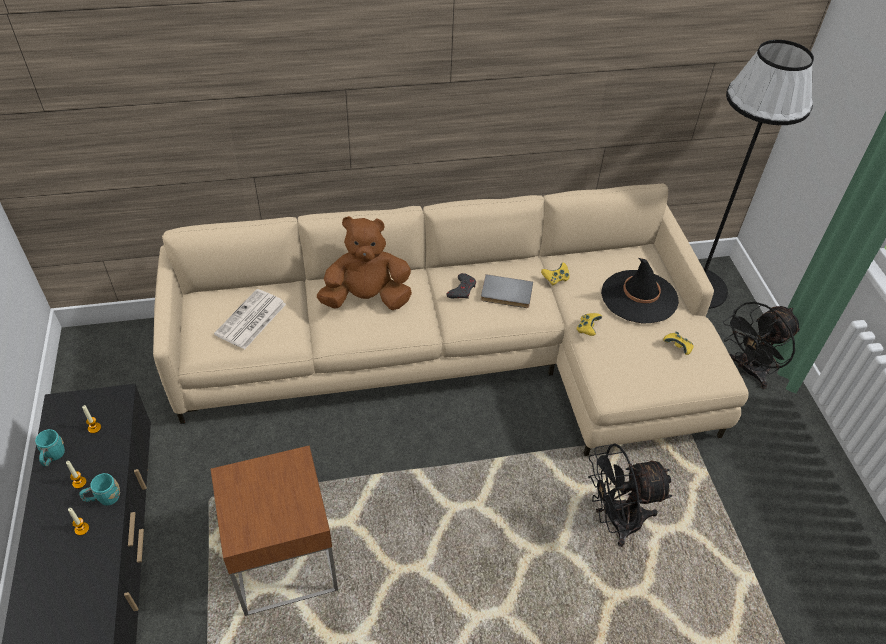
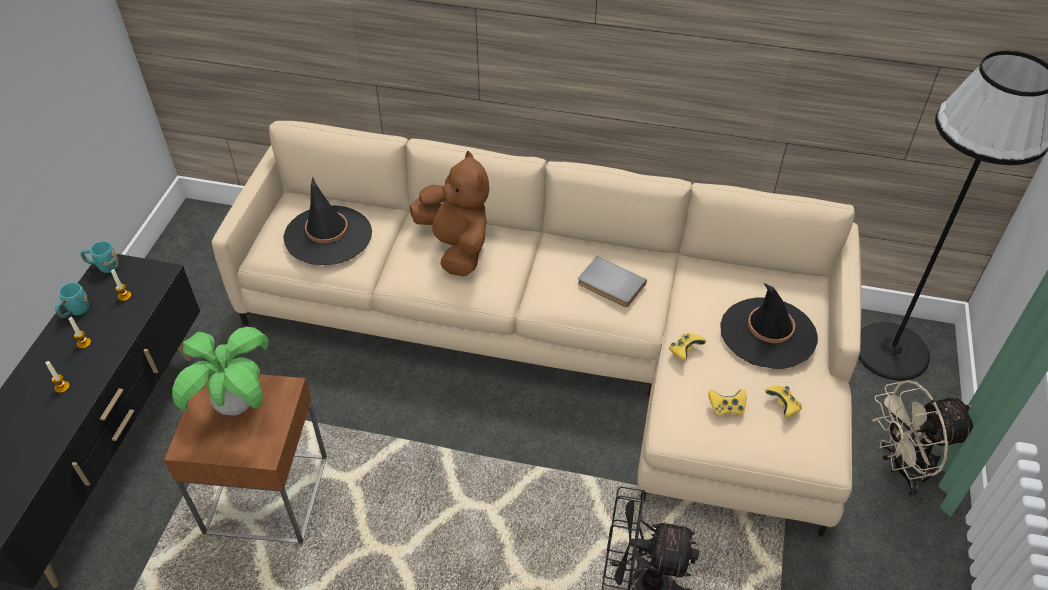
camera: 25 degrees right, 0 degrees up
(104, 499) = (96, 365): turquoise mug -> turquoise mug (104, 266)
(251, 320) = (328, 235): newspaper -> black hat
(261, 488) = (236, 405): none -> potted plant
(367, 298) = (456, 247): brown plush toy -> brown plush toy turned 45 degrees clockwise
(462, 289) = (563, 266): grey game controller -> none
(555, 279) = (679, 284): yellow game controller -> yellow game controller (726, 408)
(748, 371) = (902, 469): black fan -> beige fan

